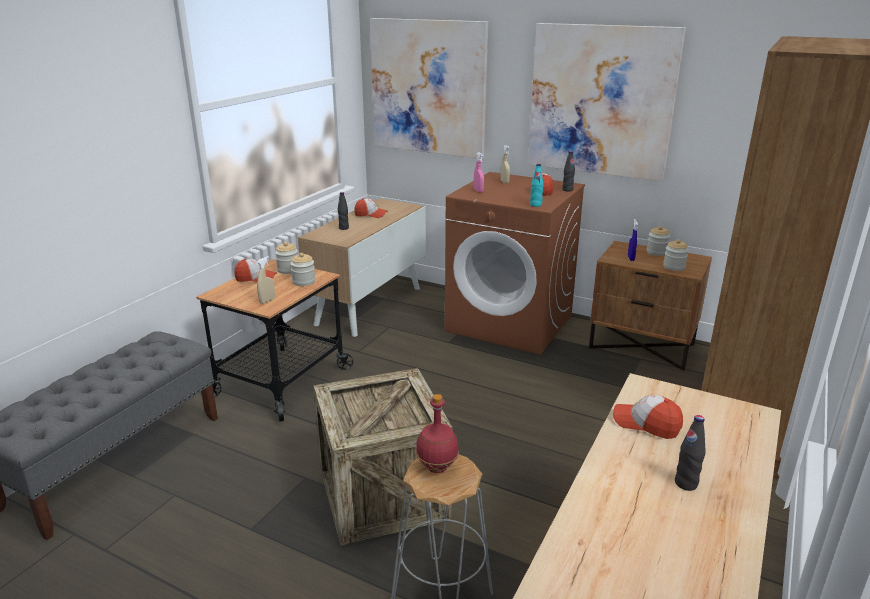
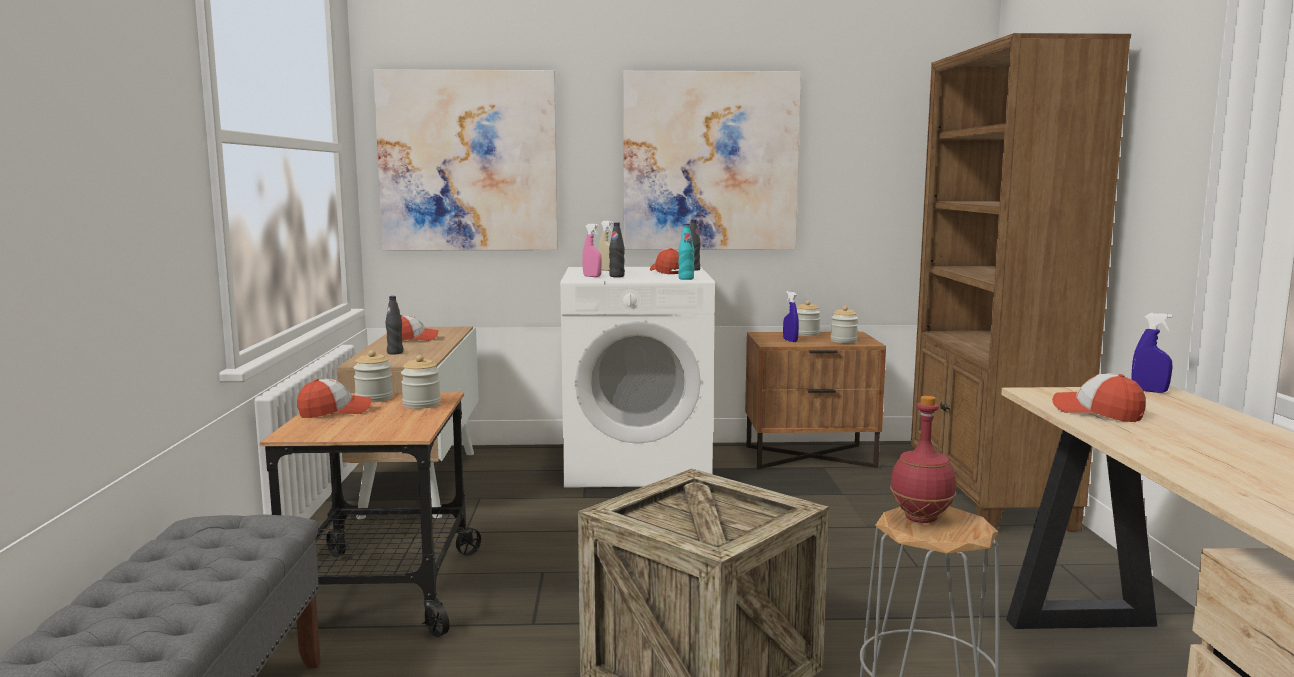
camera: 30 degrees left, 15 degrees down
(267, 301) = (397, 428): beige spray bottle -> none
(510, 323) = (637, 464): brown washing machine -> white washing machine
(646, 424) = (1097, 413): cap -> cap turned 45 degrees clockwise
(686, 483) = (1221, 439): black bottle -> black bottle (617, 276)
(744, 411) = (1149, 391): none -> blue spray bottle

